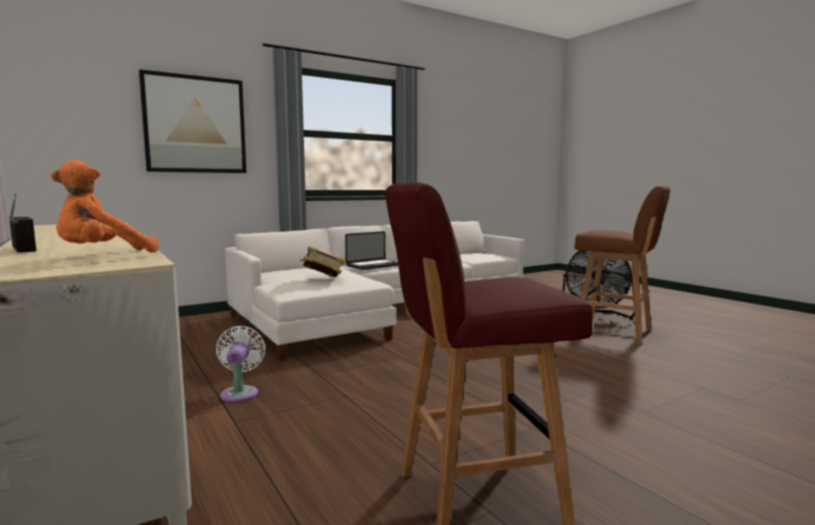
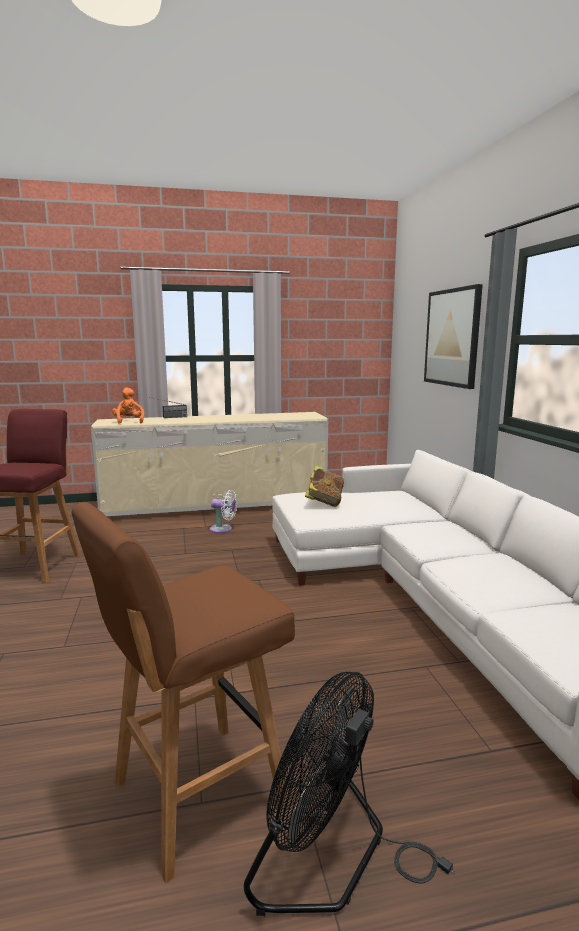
camera: 110 degrees right, 5 degrees up
(374, 265) = (422, 530): laptop -> none

